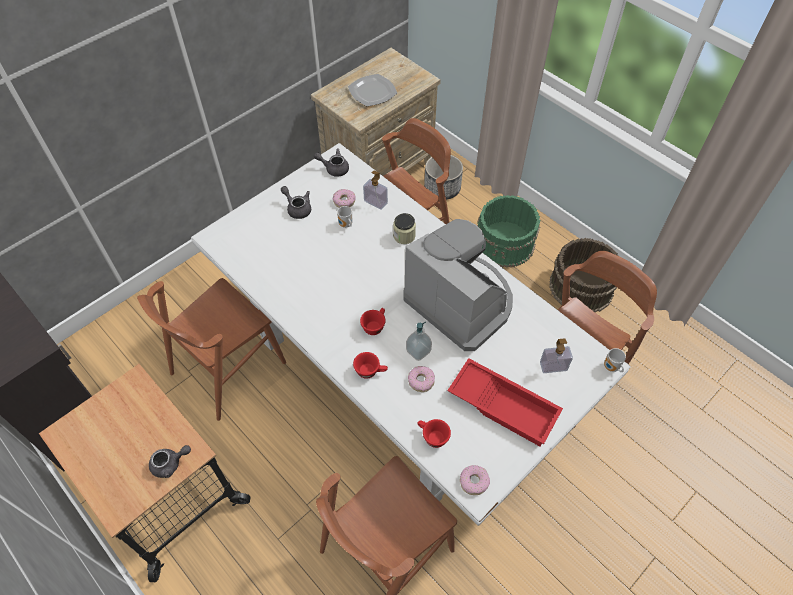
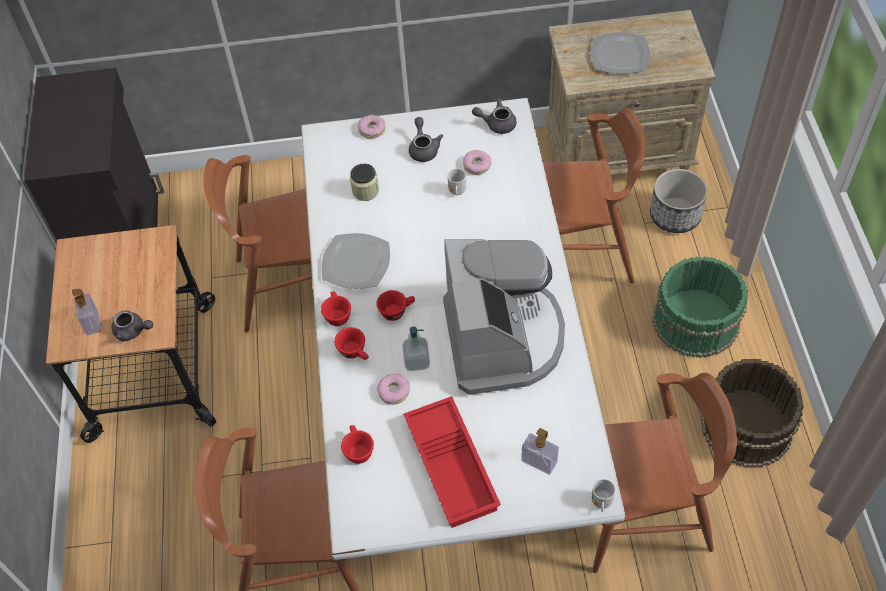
camera: 40 degrees right, 0 degrees up
(317, 309) = (357, 262): none -> plate
(334, 168) = (496, 124): grey teapot -> grey teapot turned 45 degrees counterclockwise
(334, 353) = (336, 314): none -> red cup
(375, 202) = (508, 183): soap dispenser -> soap dispenser (92, 322)
(404, 236) = (506, 236): jar -> jar (365, 191)
(474, 482) = (359, 516): donut -> donut (372, 130)

